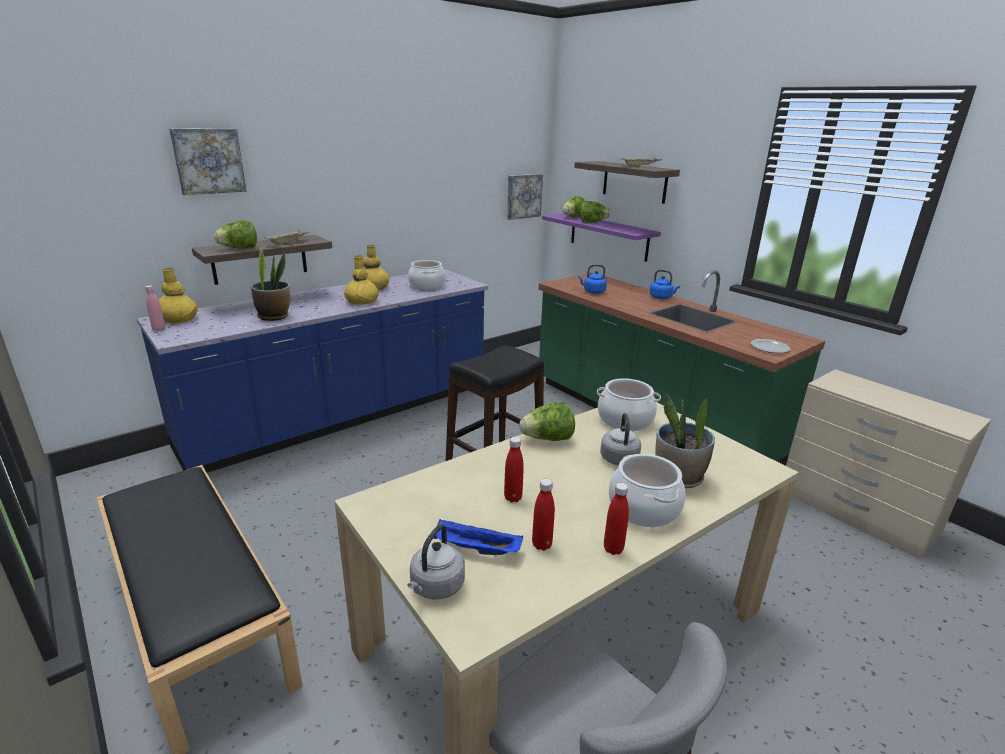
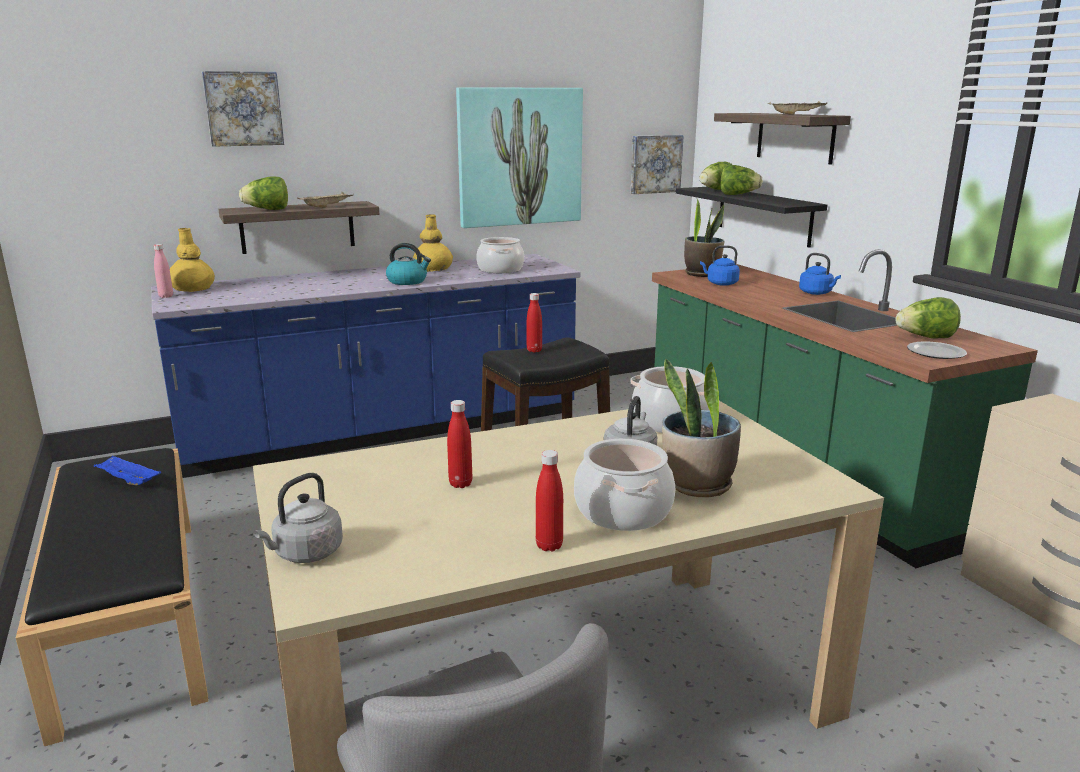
camera: 15 degrees right, 5 degrees down
(274, 316) = (296, 290): potted plant -> potted plant (701, 274)
(361, 302) = (408, 281): yellow vase -> kettle
(429, 194) = (519, 157): none -> picture
(475, 549) = (378, 526): blue tray -> blue tray (128, 481)
(541, 545) = (461, 531): red bottle -> red bottle (534, 350)
(547, 439) = (550, 432): lettuce -> lettuce (925, 337)
(608, 236) = (763, 215): purple shelf -> black shelf

